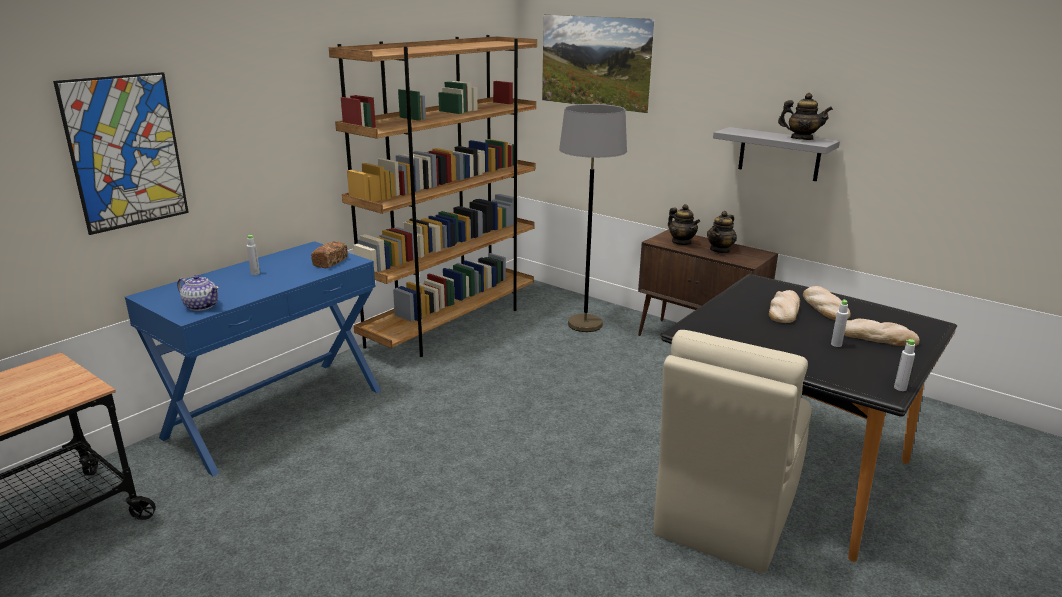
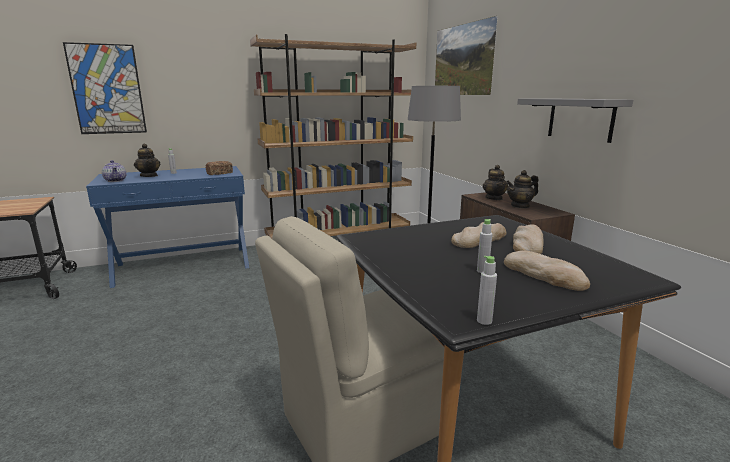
camera: 30 degrees right, 5 degrees down
(801, 139) = (592, 98): teapot -> teapot (149, 176)

